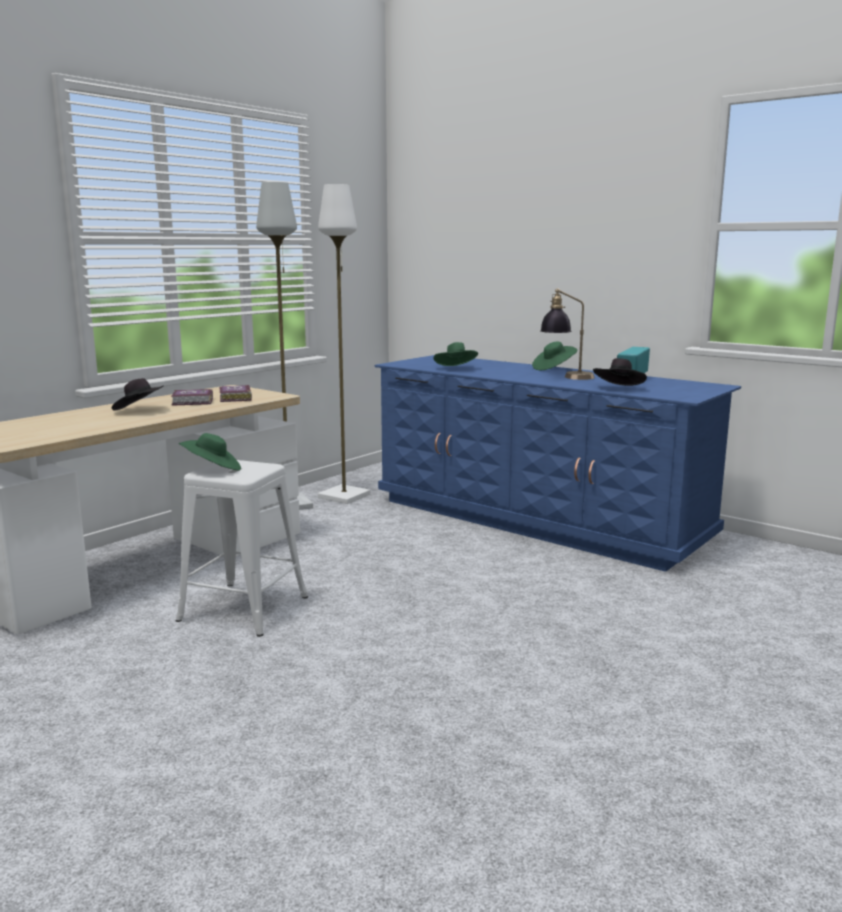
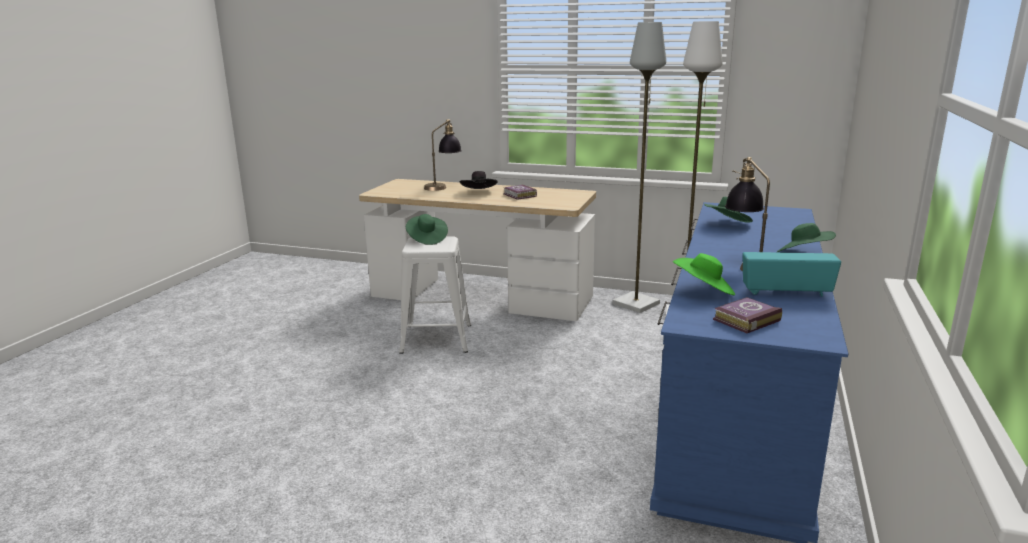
camera: 70 degrees right, 5 degrees up
(63, 418) = (443, 186): none -> table lamp
(234, 398) = (544, 200): book -> book (744, 320)
(619, 389) = (704, 291): black hat -> green hat

